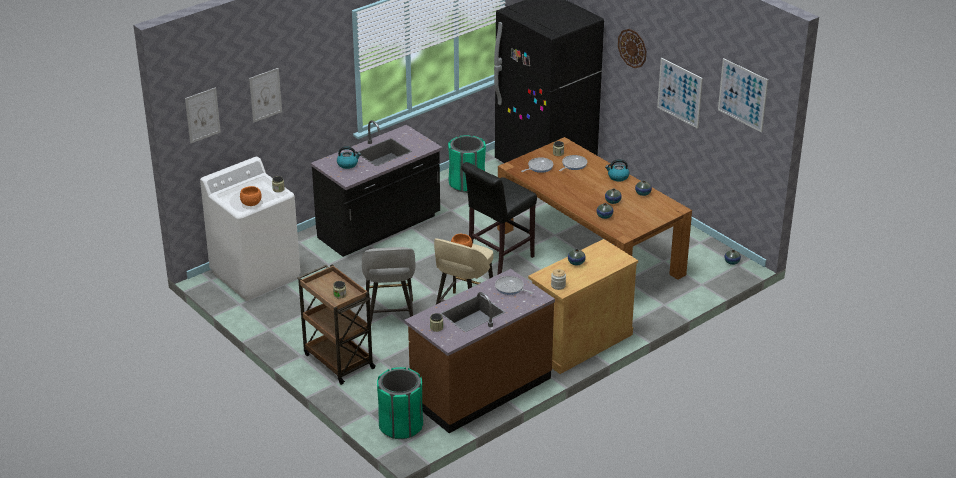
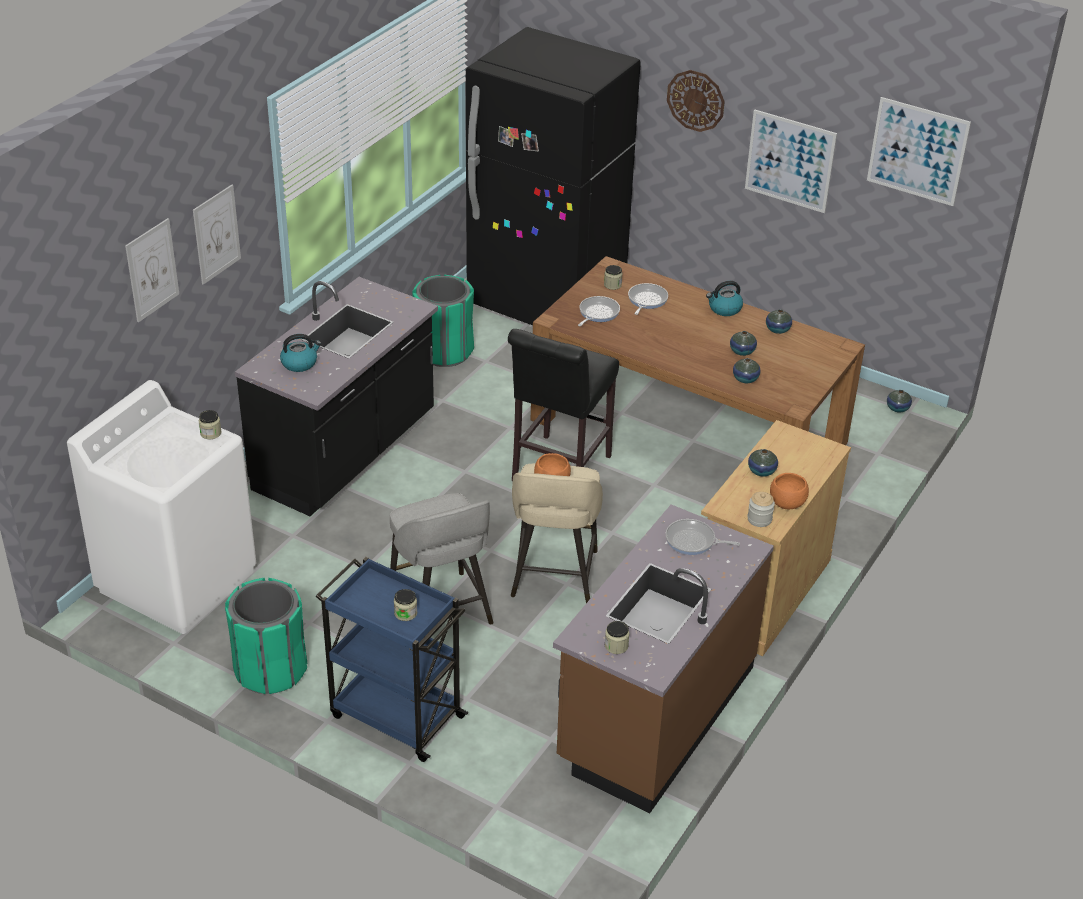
camera: 20 degrees left, 5 degrees up
(202, 115) = (58, 328): picture -> picture (216, 234)
(251, 204) = (176, 470): orange bowl -> orange bowl (787, 503)
(338, 360) = (395, 715): brown cart -> blue cart
(400, 426) = (563, 819): green trash can -> green trash can (270, 670)

